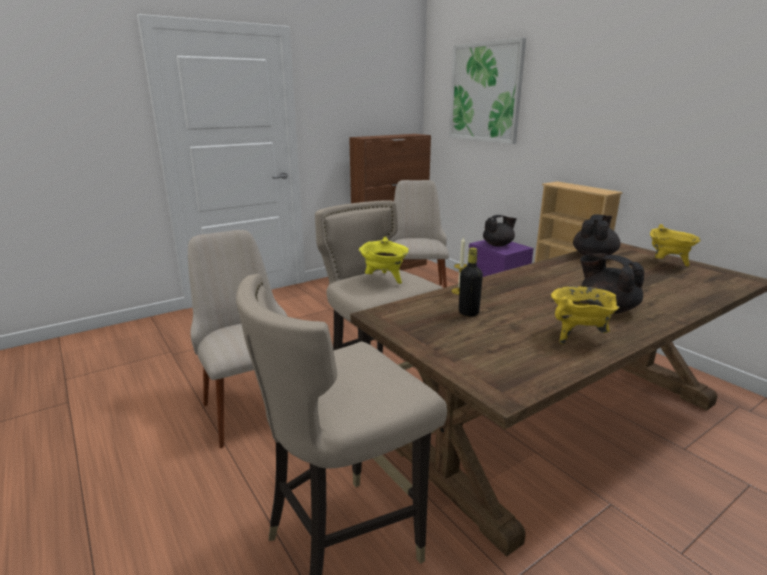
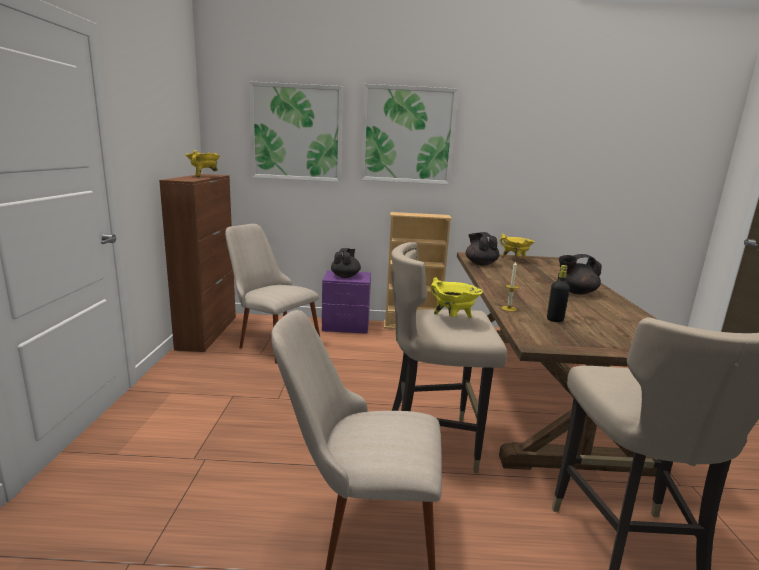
camera: 55 degrees left, 5 degrees down
(578, 336) = (614, 311): yellow cooking pot -> yellow cooking pot (203, 177)
(585, 88) = (407, 135): none -> picture

